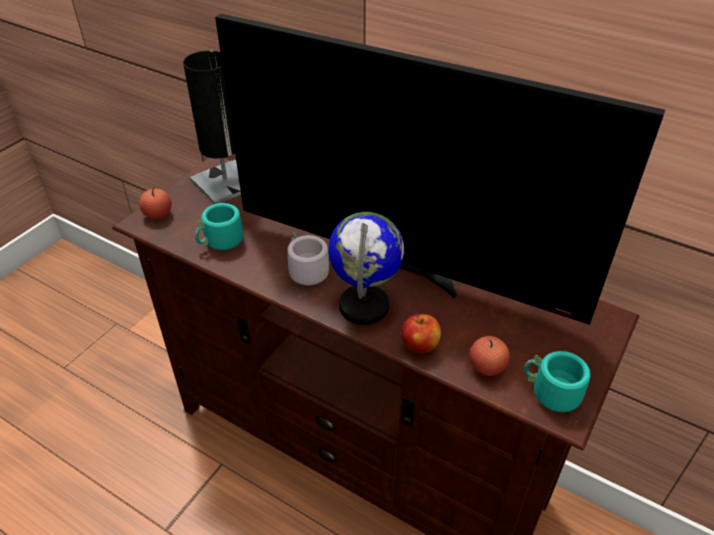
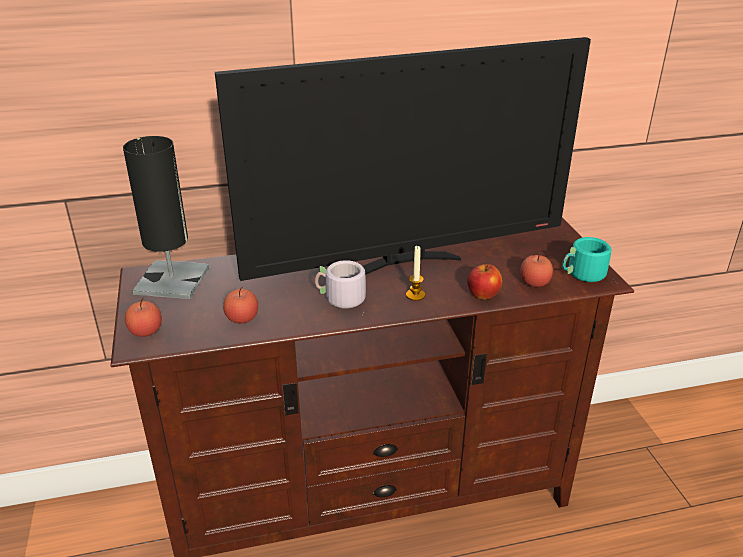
camera: 45 degrees left, 10 degrees down
(221, 243) = (242, 318): turquoise mug -> apple
(364, 306) = (415, 295): globe -> candle

